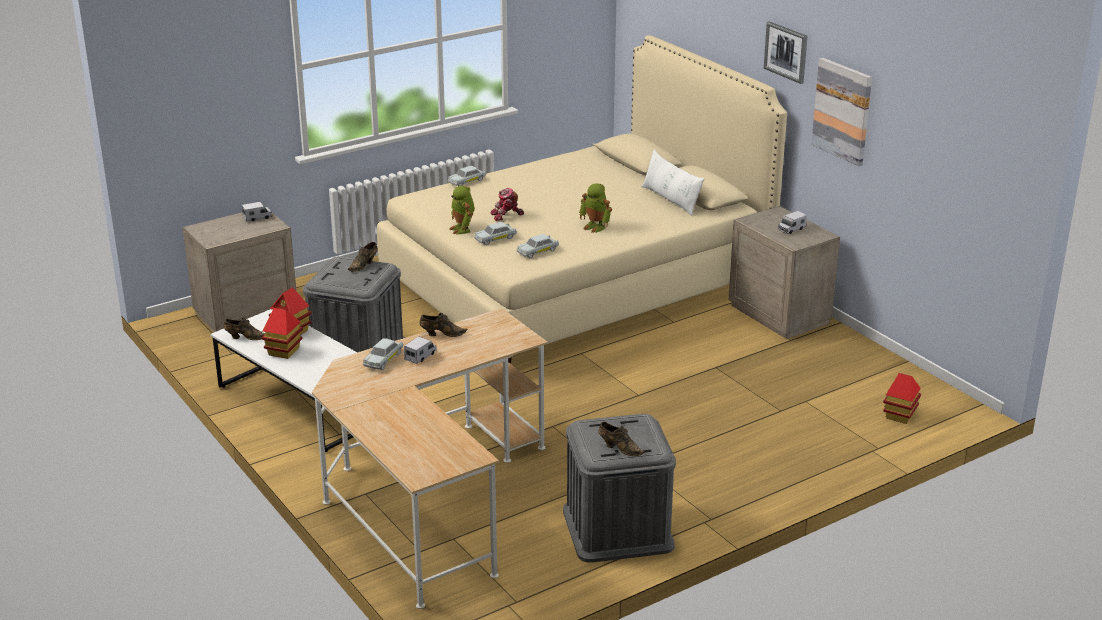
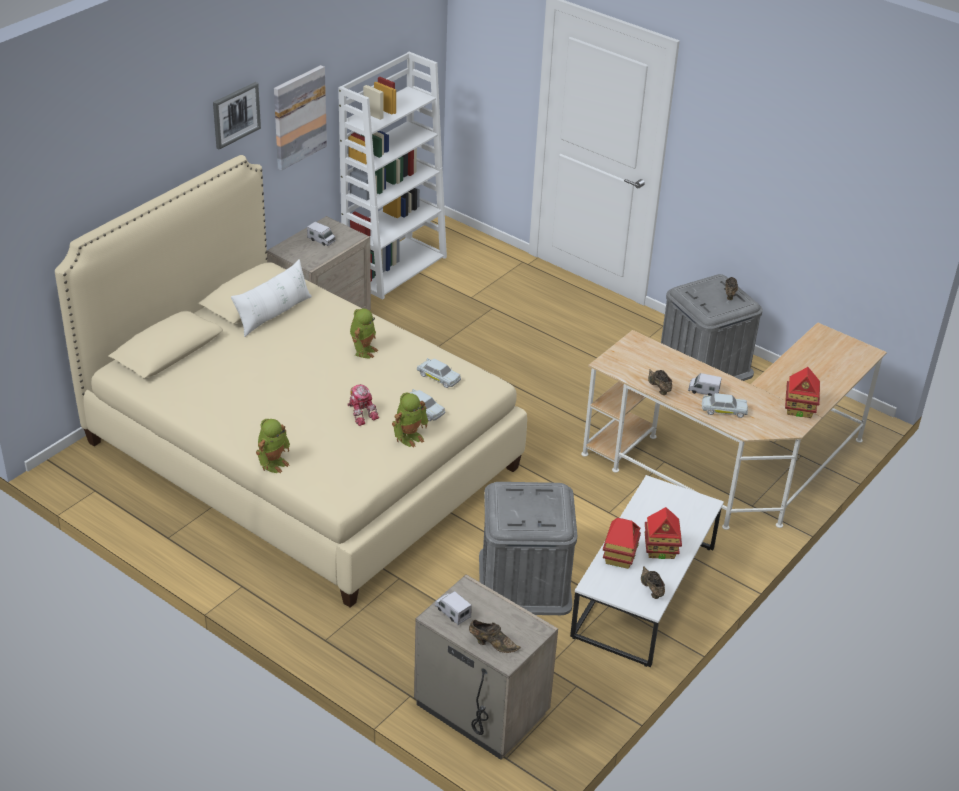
camera: 110 degrees left, 10 degrees up
(364, 265) = (508, 502): brown shoe -> brown shoe (492, 644)
(467, 181) = (273, 463): white toy car -> toy robot
(876, 366) = (395, 267): none -> white bookcase
(900, 416) = (469, 254): toy house -> toy house (799, 409)

